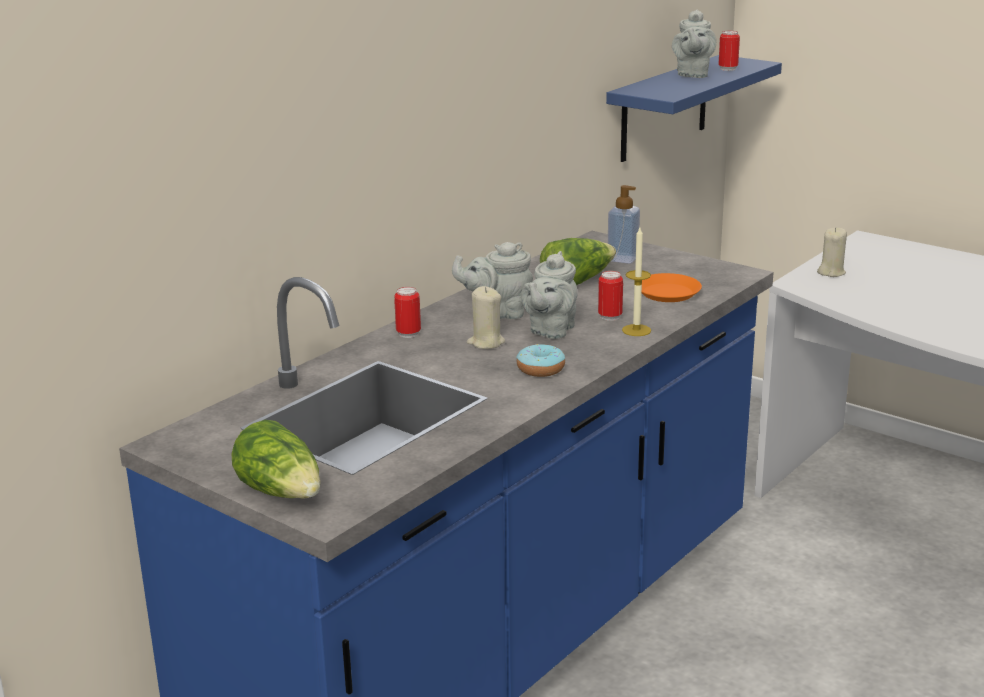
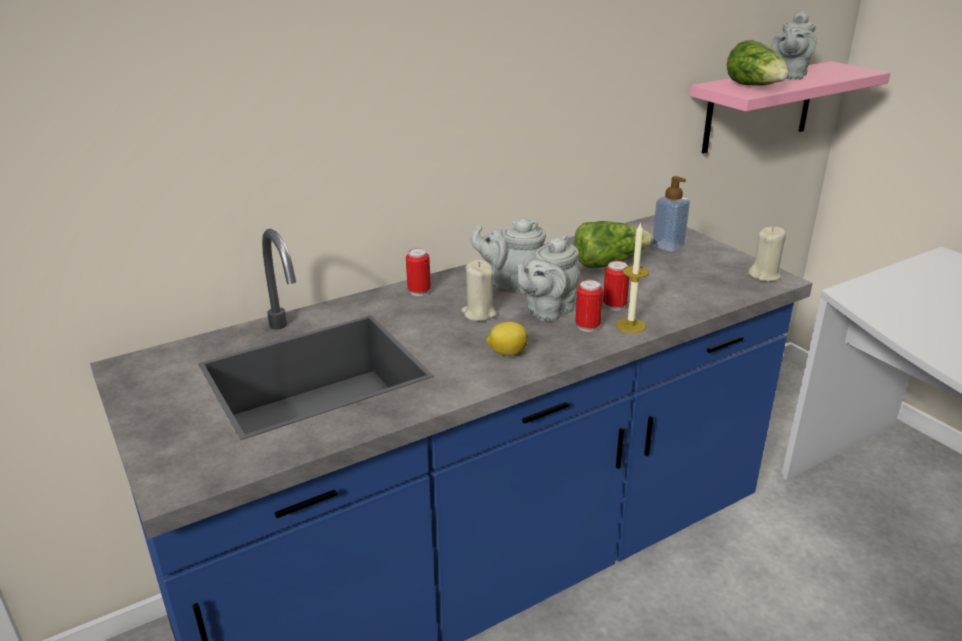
camera: 20 degrees right, 5 degrees up
(282, 493) = (163, 446): lettuce -> lettuce (755, 87)
(540, 369) = (507, 353): donut -> lemon
(664, 108) = (759, 107): blue shelf -> pink shelf
(667, 293) = (688, 289): orange plate -> none
(728, 69) = (829, 74): can -> can (587, 327)
(831, 272) = (893, 287): beige candle -> beige candle (764, 275)

